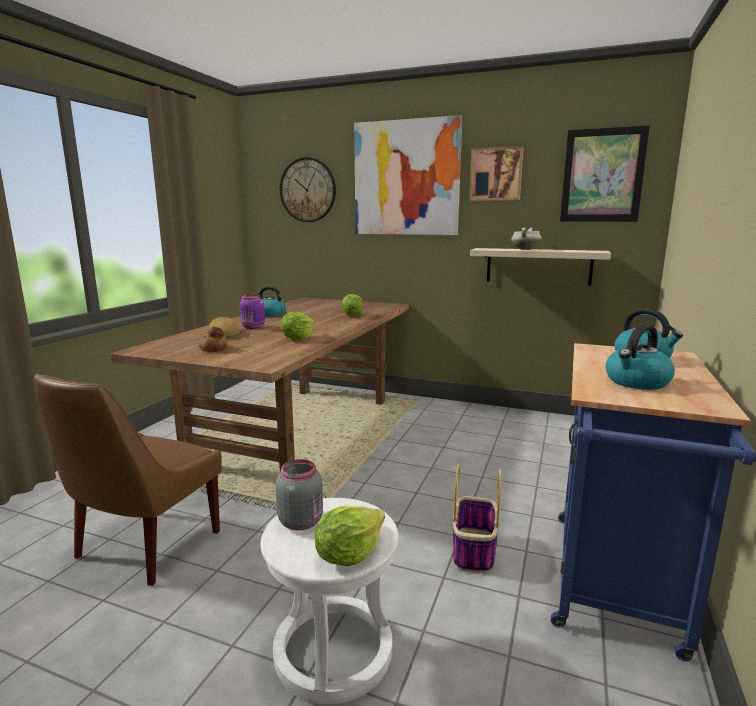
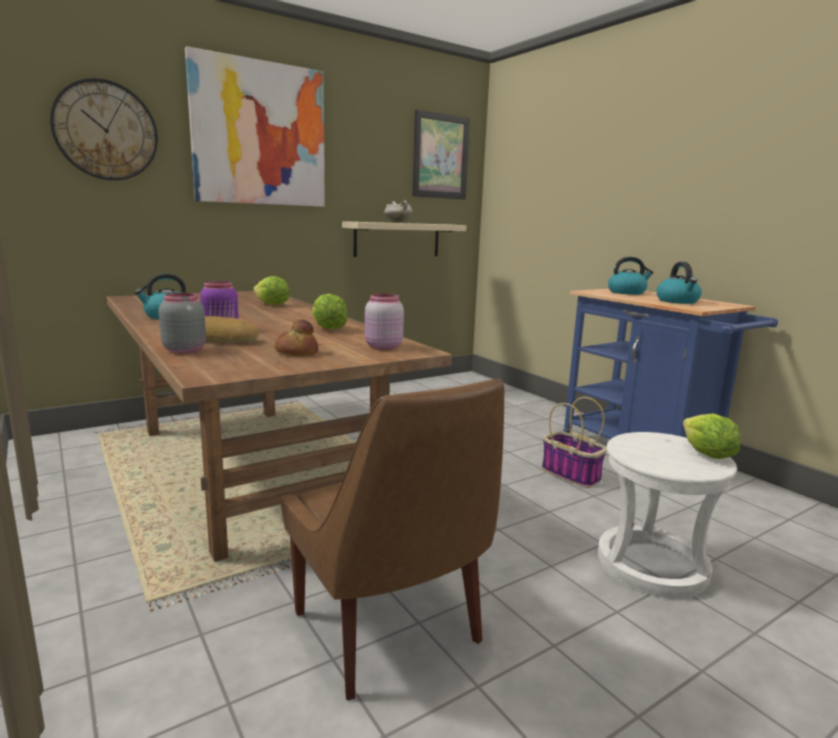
camera: 55 degrees left, 0 degrees up
(263, 357) = (382, 347): none -> pink jar
(301, 521) = (645, 456): grey jar -> grey jar (184, 350)
(496, 174) = (357, 143): picture -> none

